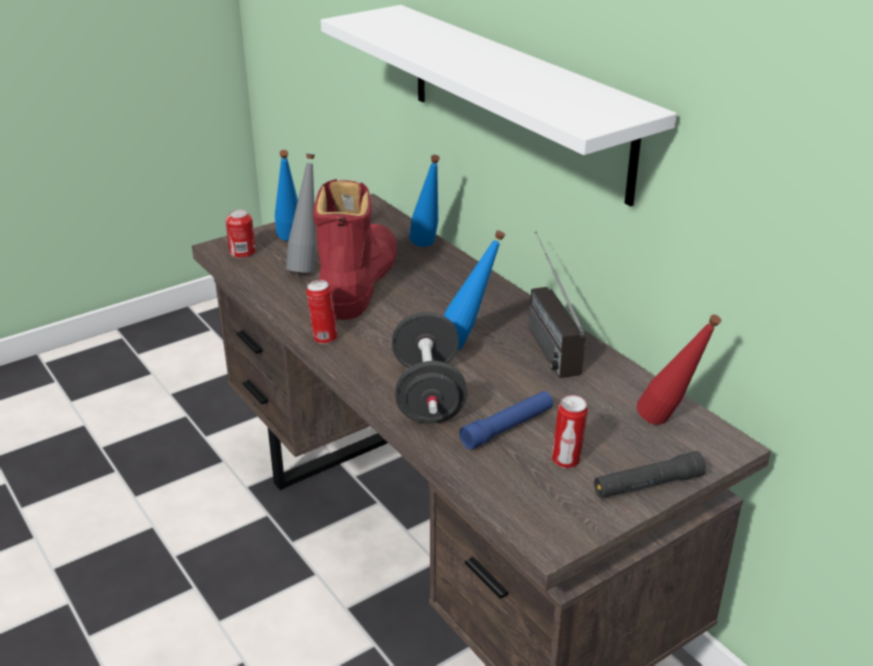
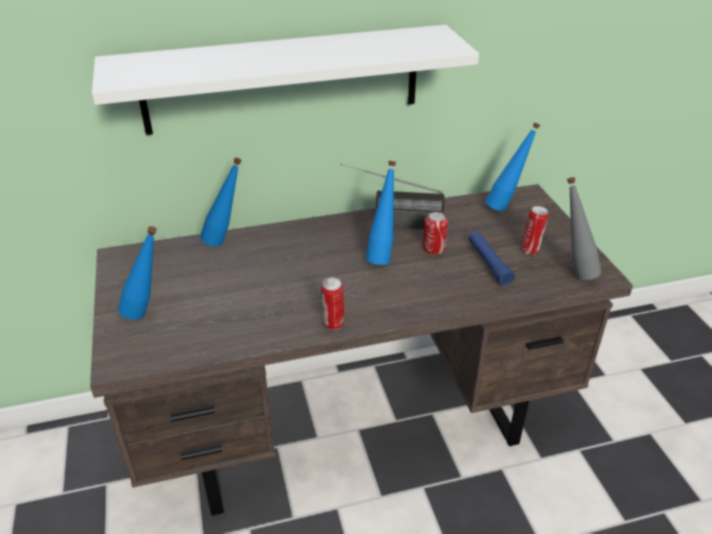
camera: 70 degrees left, 5 degrees up
(242, 252) = (141, 350): can -> can (434, 248)
(307, 266) = (203, 312): grey bottle -> grey bottle (573, 271)
(358, 282) = (254, 288): red boot -> none
(428, 394) = (437, 287): black dumbbell -> none
(648, 485) = (560, 229): black flashlight -> none
(668, 425) = (505, 206): red bottle -> blue bottle

